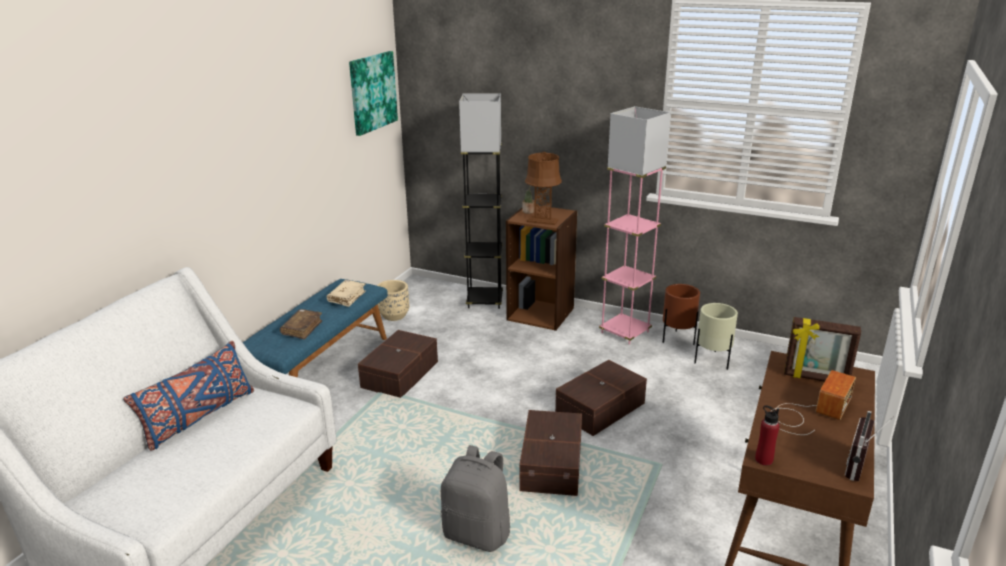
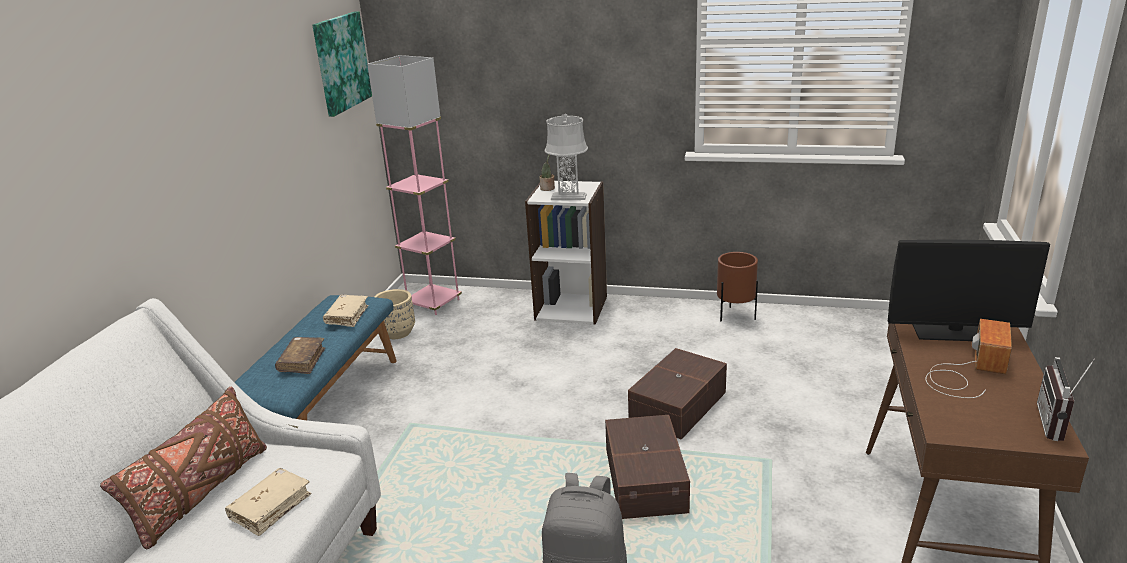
camera: 10 degrees left, 0 degrees up
(198, 417) = (201, 494): blue pillow -> brown pillow
(243, 435) = (271, 507): none -> beige book
(398, 374) = (425, 401): brown storage box -> none
(484, 301) = (501, 302): grey floor lamp -> none
(541, 313) = (571, 307): brown bookcase -> white bookcase
(543, 221) = (569, 197): brown table lamp -> grey table lamp
(625, 332) = (674, 316): pink floor lamp -> pink floor lamp (433, 303)
(712, 361) = (781, 335): beige planter -> none
(763, 460) = (947, 433): red bottle -> none
(815, 378) = (954, 332): picture frame -> monitor

